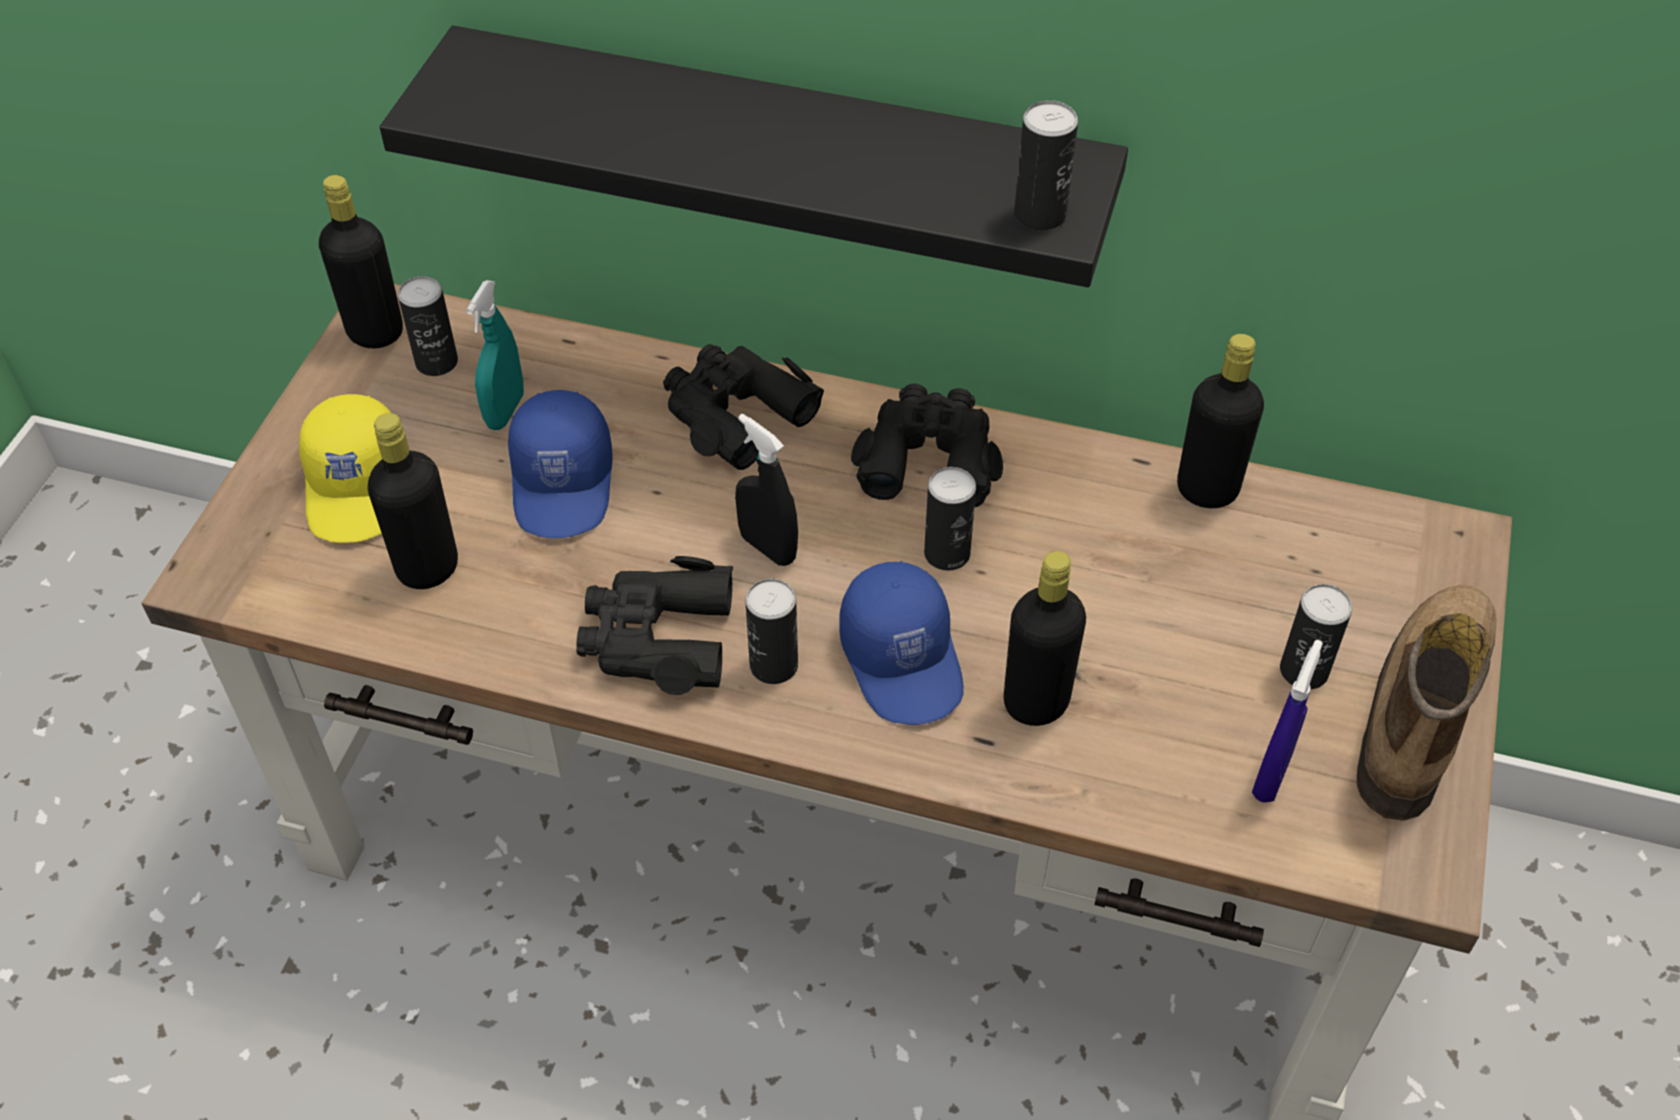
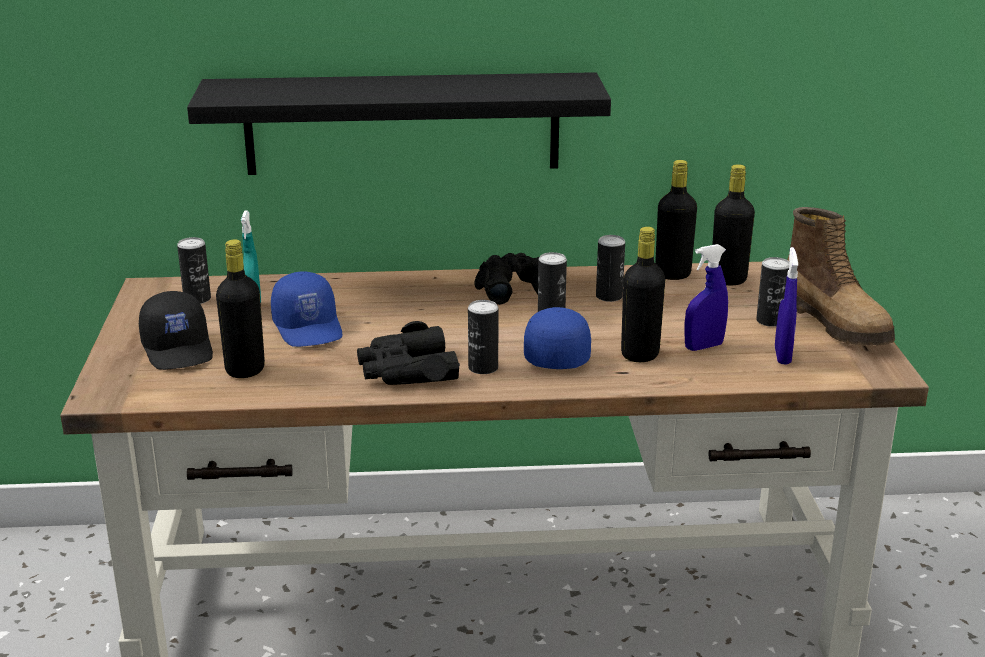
camera: 20 degrees left, 25 degrees down
(359, 487) = (179, 349): yellow cap -> black cap
(375, 332) = (150, 295): black bottle -> black bottle (728, 280)
(735, 413) = (393, 289): black binoculars -> none
(768, 548) = (448, 330): black spray bottle -> none
(904, 660) = (556, 353): blue cap -> blue cap turned 135 degrees counterclockwise
(1040, 214) = (572, 90): can -> can (609, 296)
(1152, 711) = (703, 346): none -> blue spray bottle
(1417, 710) = (836, 323): boot -> boot turned 150 degrees clockwise

